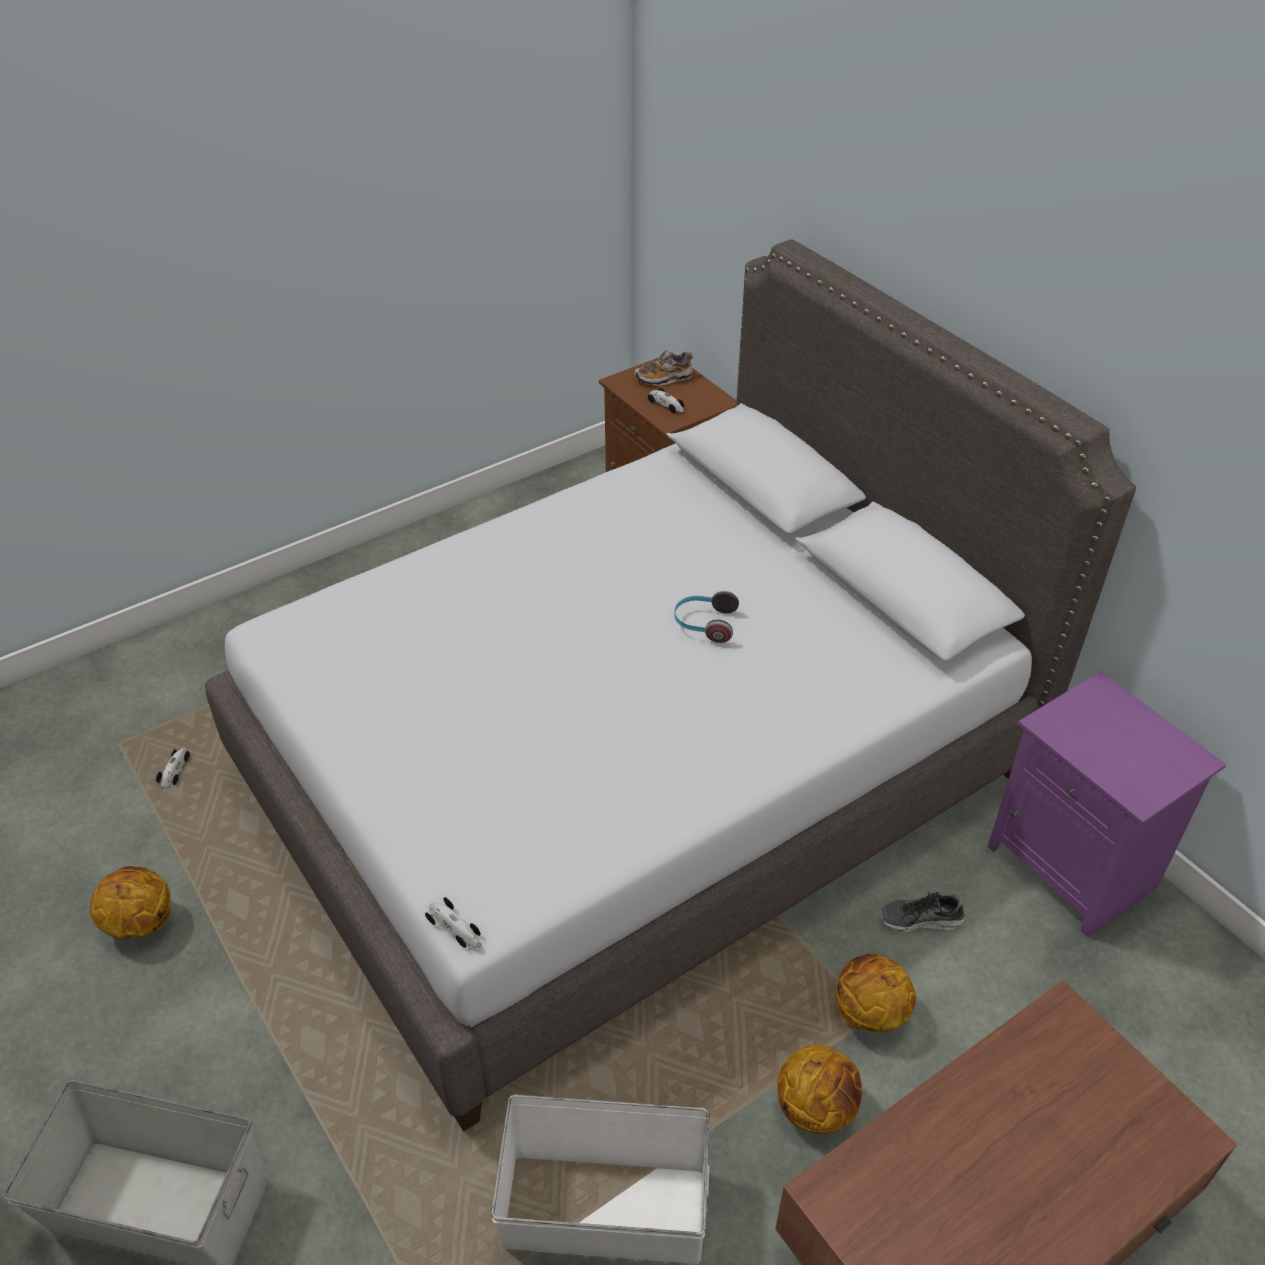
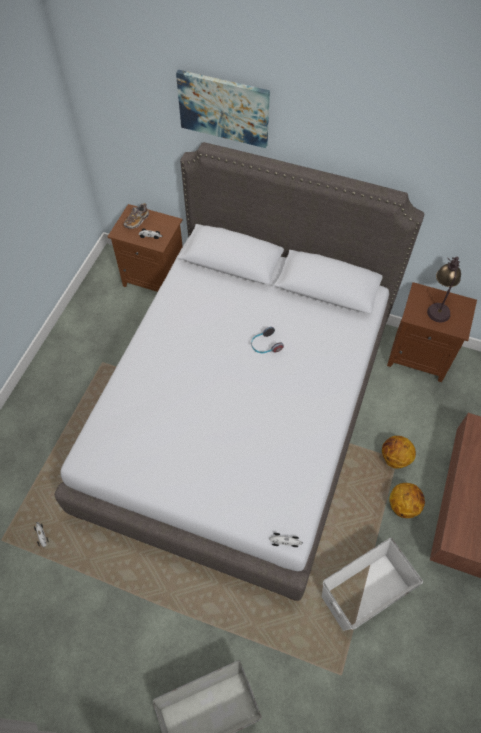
camera: 35 degrees left, 15 degrees up
(139, 923) = (92, 612): basketball -> none
(836, 175) = (224, 108): none -> picture
(920, 919) = (385, 410): shoe -> none
(1075, 866) = (419, 356): purple nightstand -> brown nightstand
(1124, 733) = (438, 305): none -> table lamp

